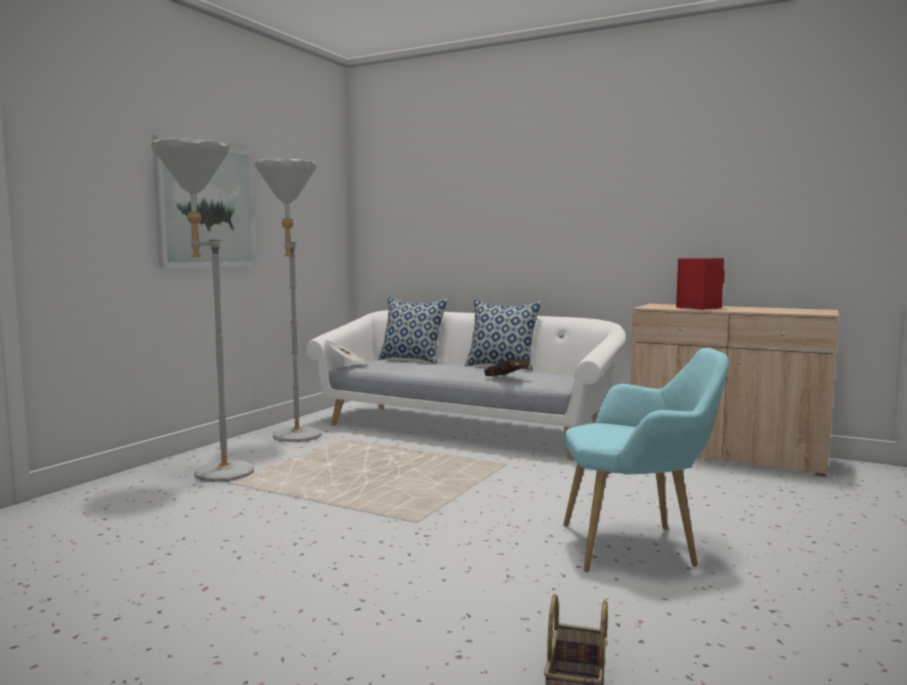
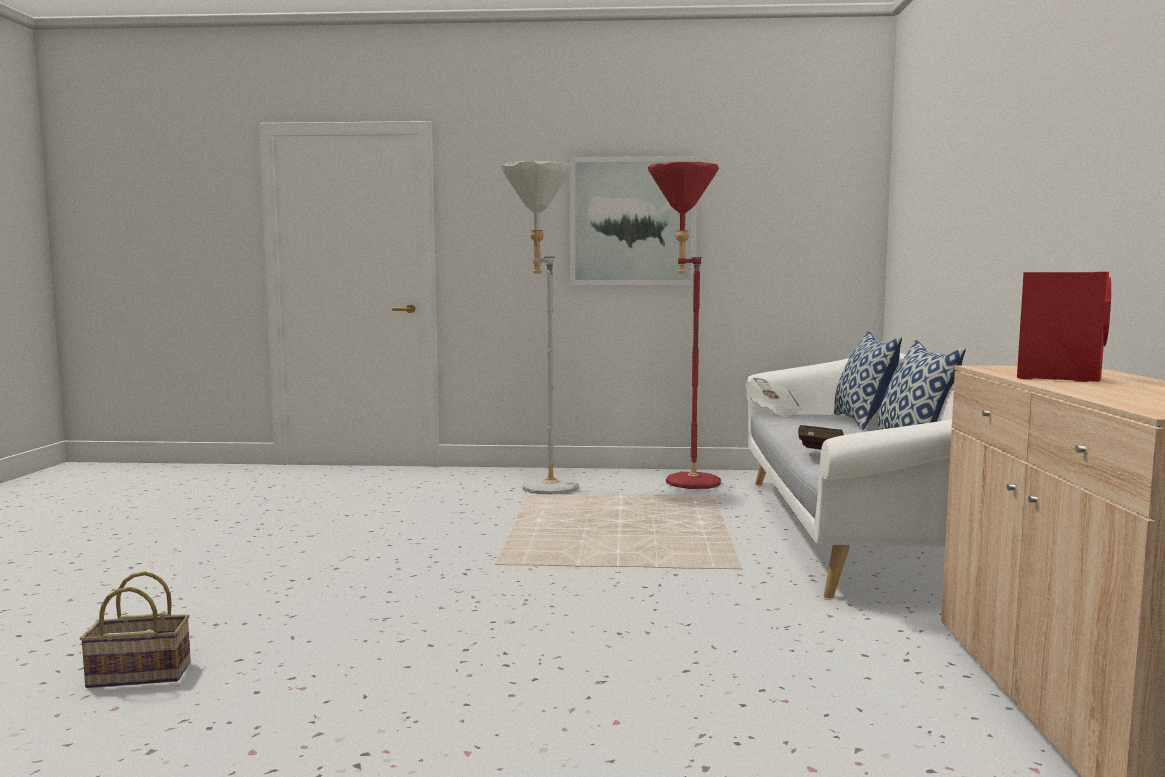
camera: 65 degrees right, 0 degrees up
(294, 439) = (682, 484): grey floor lamp -> red floor lamp
(637, 547) = (513, 669): turquoise armchair -> none

